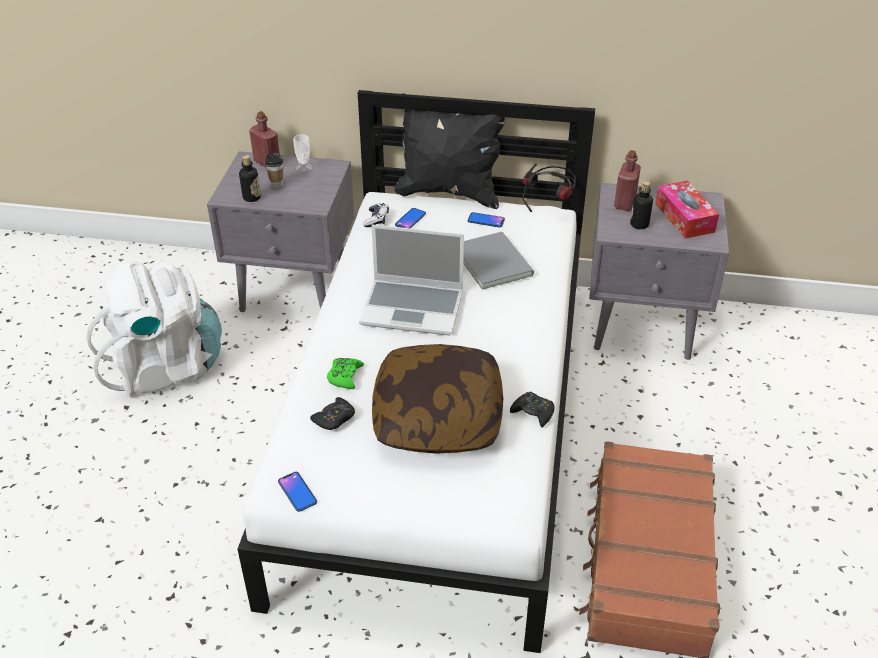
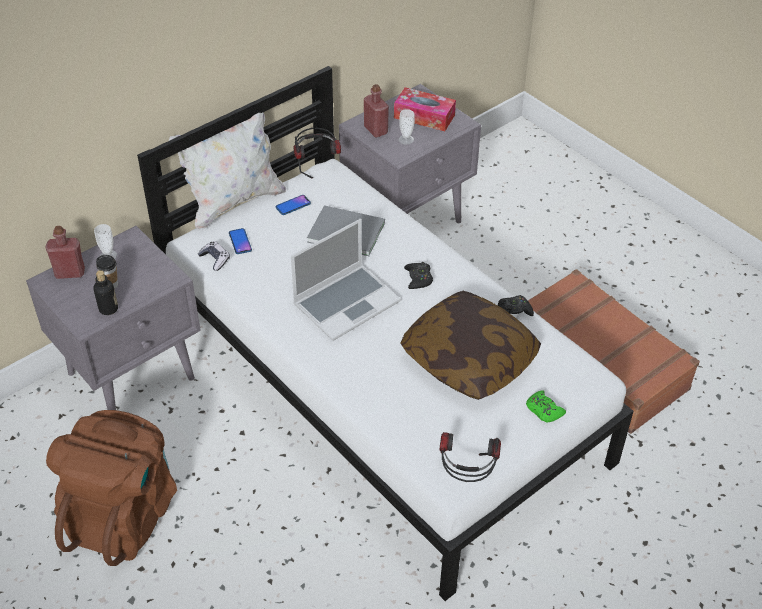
camera: 50 degrees left, 5 degrees up
(166, 367) = (123, 514): white backpack -> brown backpack
(297, 492) = (466, 475): phone -> headphones
(334, 418) = (415, 413): black game controller -> black game controller (418, 278)
(345, 376) = (377, 382): green game controller -> green game controller (543, 410)
(449, 193) = (233, 202): black pillow -> white pillow
(639, 224) = (406, 139): bottle -> cup

